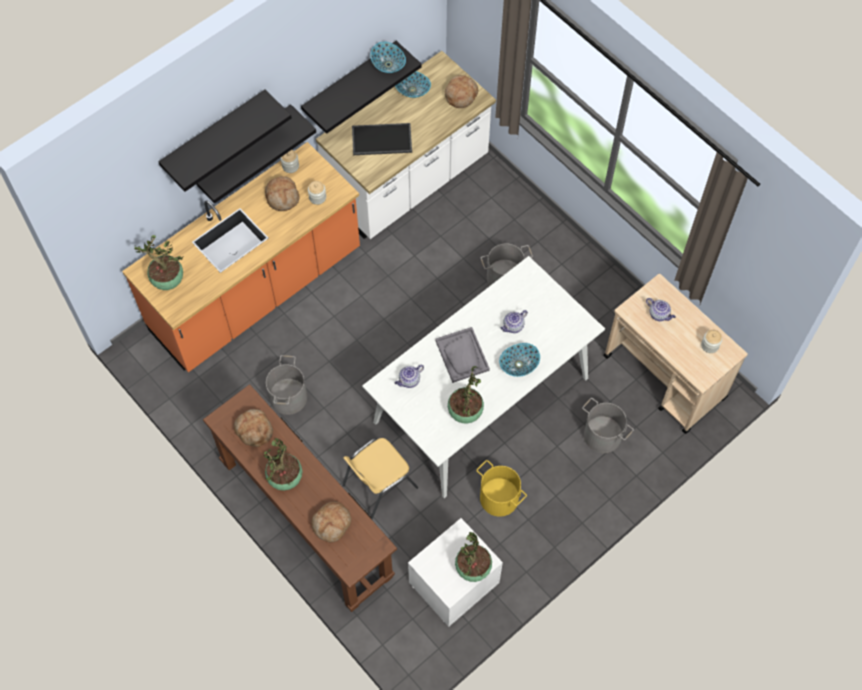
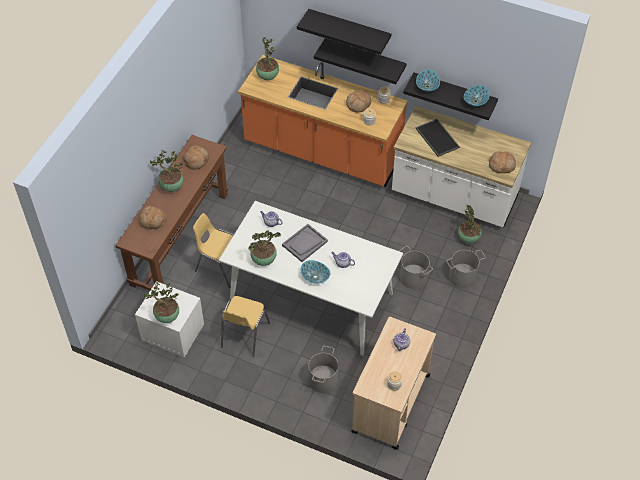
camera: 65 degrees right, 10 degrees down
(289, 397) = (258, 197): grey bucket -> grey bucket (462, 277)
(412, 90) = (487, 139): bowl -> bowl (427, 86)
(478, 196) = (468, 239): none -> potted plant
(498, 498) = (244, 335): yellow bucket -> yellow chair

